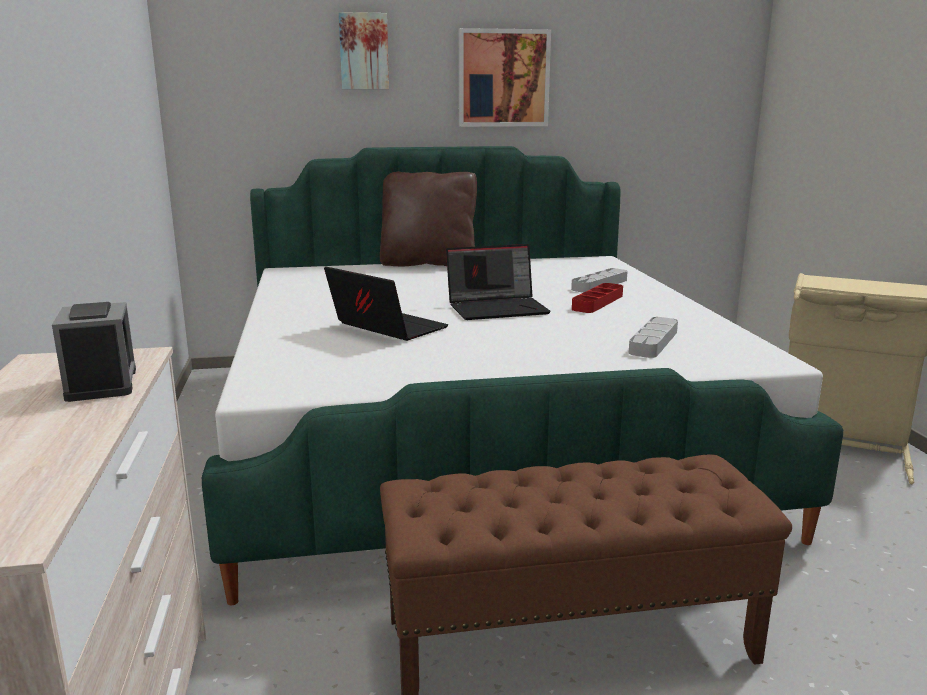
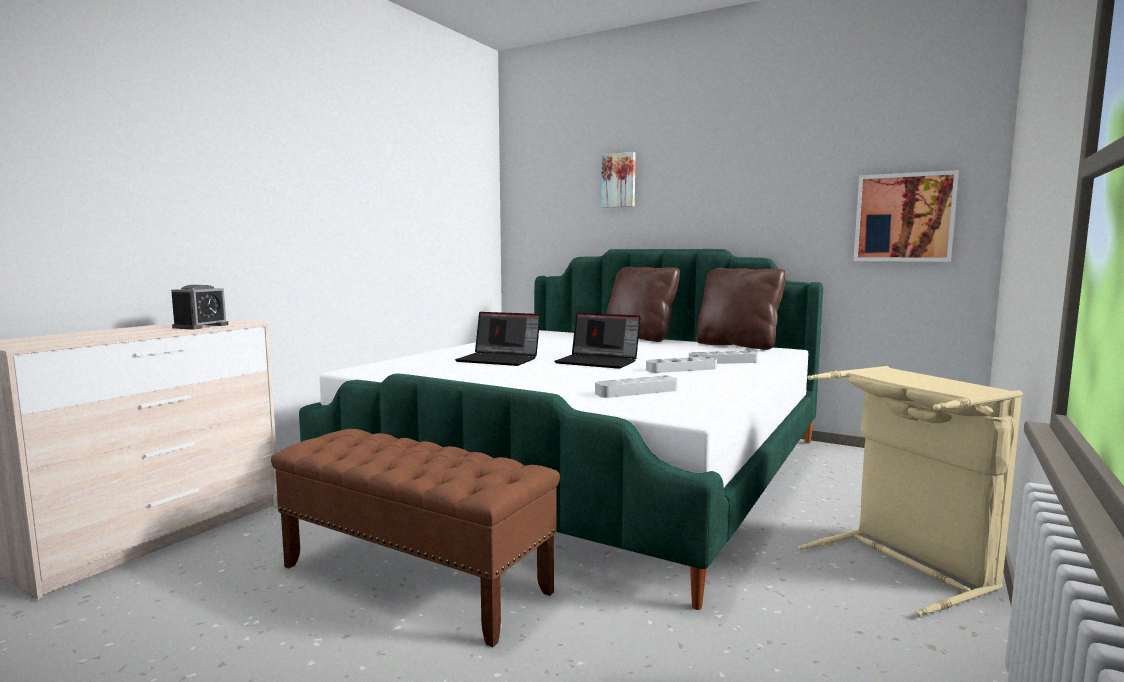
camera: 40 degrees right, 10 degrees down
(385, 328) = (500, 359): laptop -> laptop turned 120 degrees clockwise
(503, 78) = (722, 194): picture -> picture (904, 217)
(546, 259) = (737, 345): none -> brown pillow
(597, 302) = (681, 369): red tray -> grey tray

